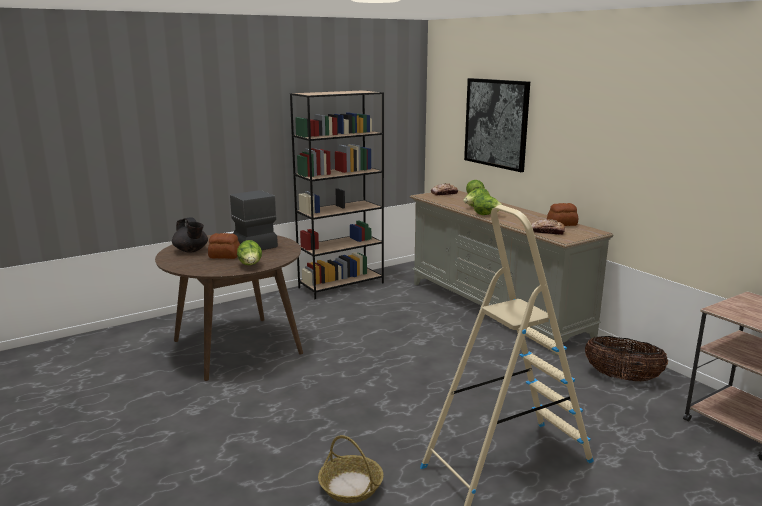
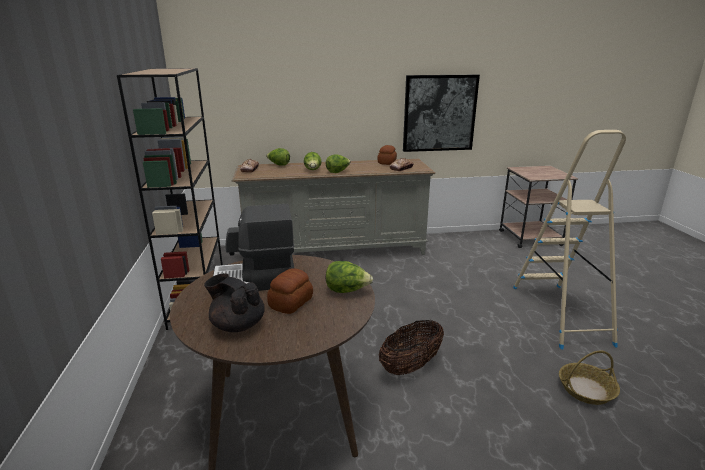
camera: 65 degrees left, 5 degrees up
(191, 251) = (237, 325): black teapot -> black teapot turned 135 degrees counterclockwise
(496, 123) = (284, 92): picture -> picture (439, 113)
(622, 377) = (465, 246): basket -> basket (411, 366)

